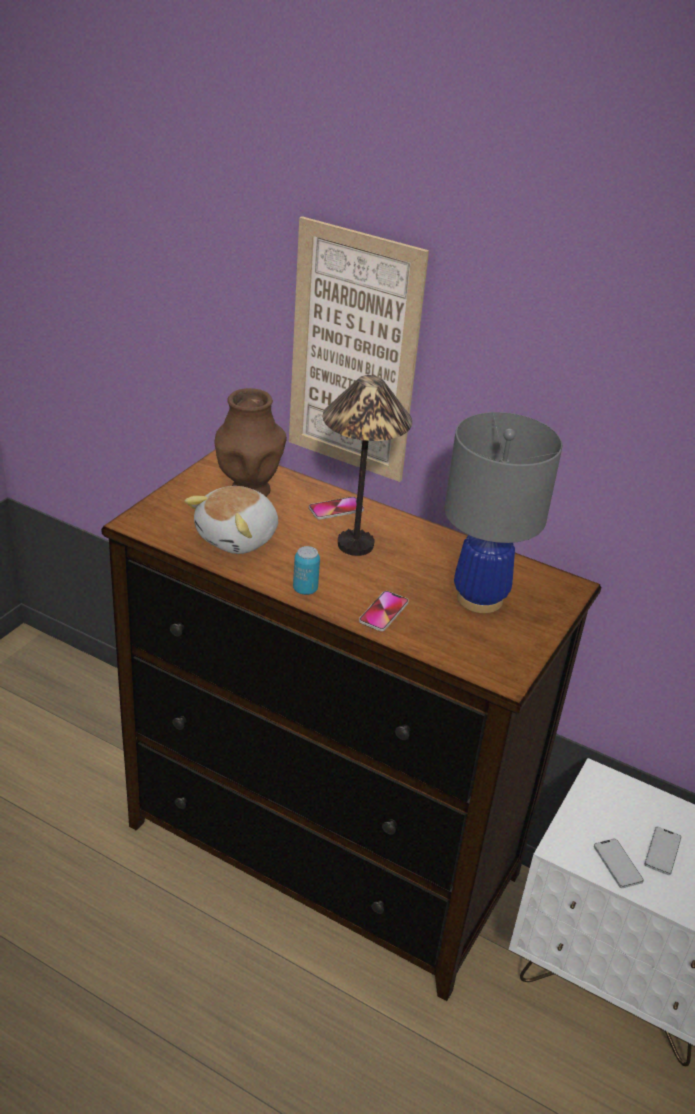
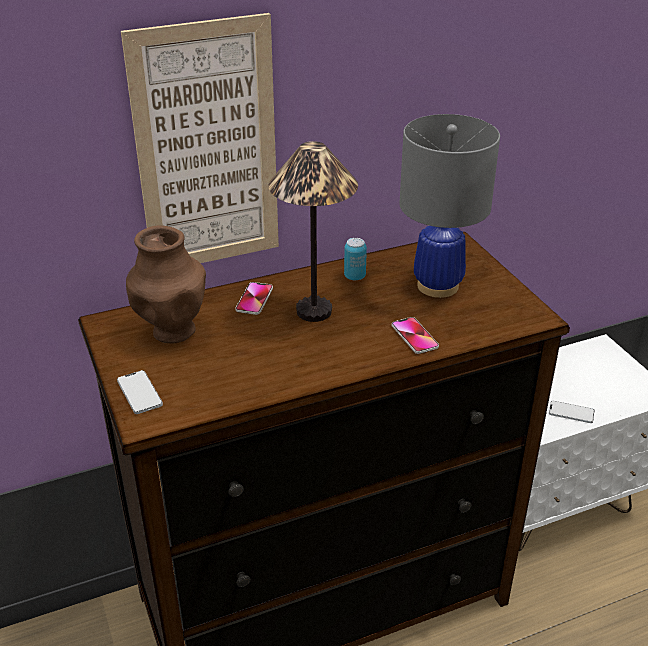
camera: 50 degrees left, 0 degrees up
(238, 538) = (238, 368): plush toy -> none
(305, 589) = (348, 363): can -> can (354, 276)
(662, 851) = (573, 387): phone -> phone (139, 393)

